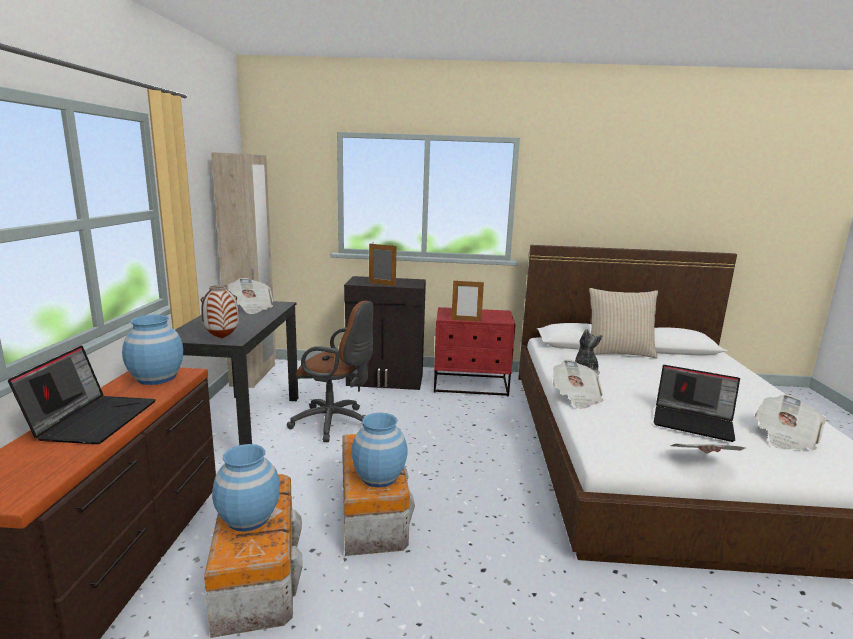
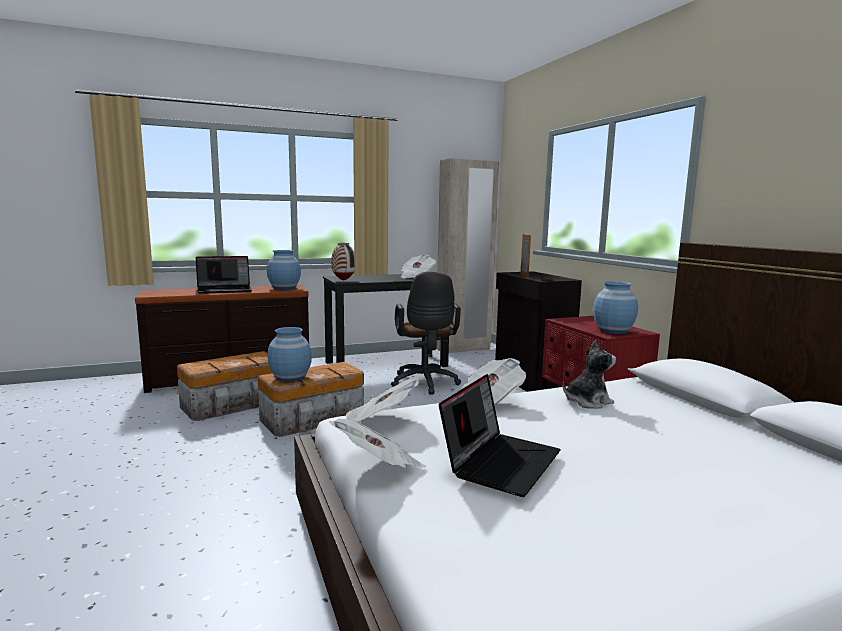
camera: 65 degrees right, 5 degrees down
(248, 518) = (225, 361): blue vase -> blue vase (613, 330)
(466, 320) = (570, 325): picture frame -> none
(618, 353) = (719, 417): beige pillow -> none
(694, 422) = (500, 461): laptop -> laptop turned 150 degrees counterclockwise
(785, 437) = (552, 542): newspaper -> newspaper (379, 420)

